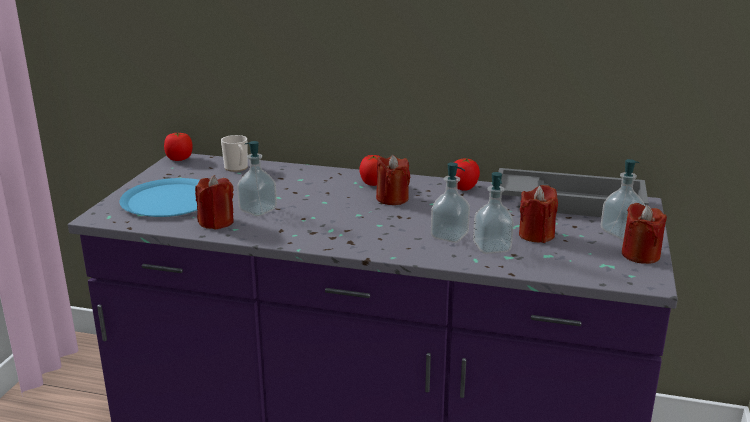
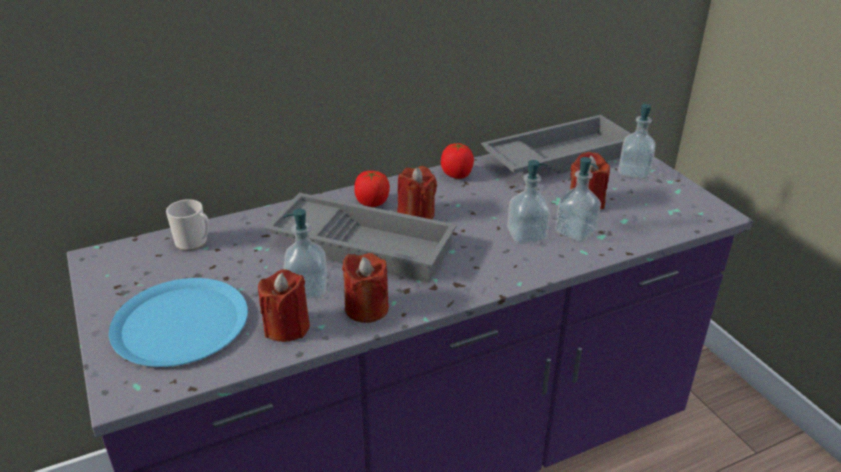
camera: 40 degrees left, 10 degrees up
(179, 159) = (98, 259): tomato -> none
(329, 202) = (364, 245): none -> grey tray
(640, 255) = (677, 189): red candle -> red candle (366, 308)

